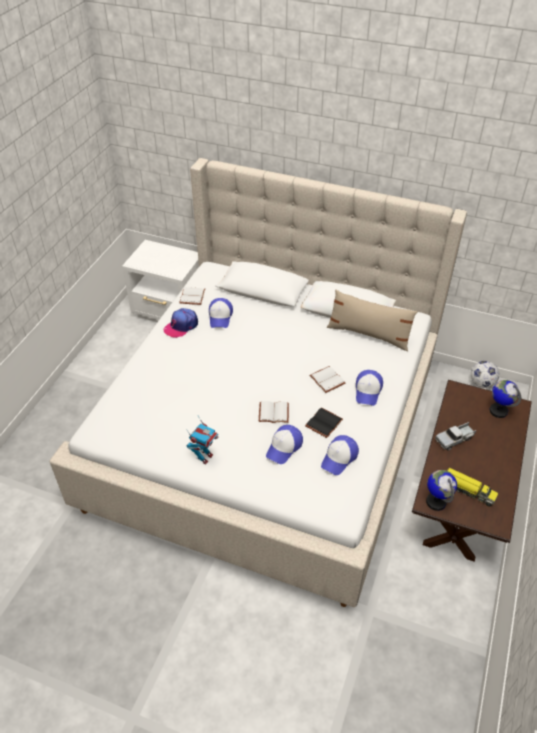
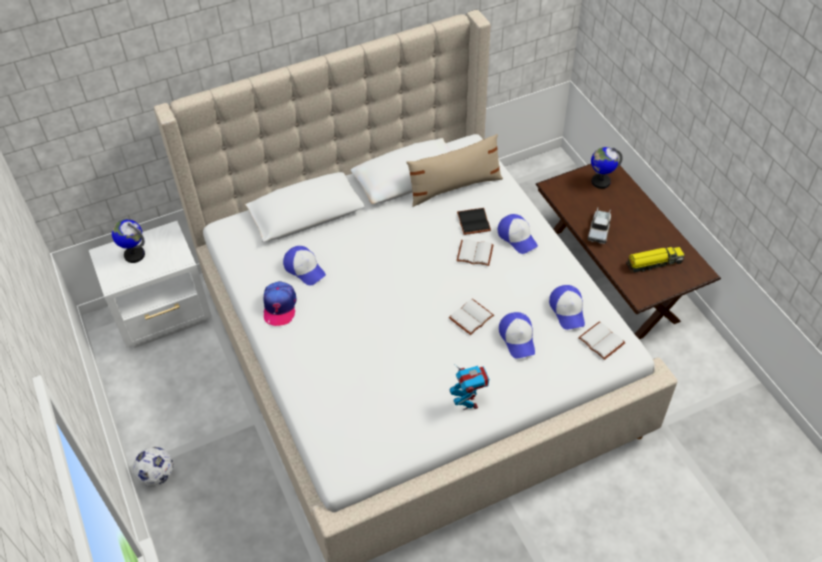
camera: 45 degrees left, 5 degrees up
(193, 297) = (249, 269): white book -> white book (602, 341)
(324, 424) = (521, 292): black book -> black book (474, 222)
(436, 501) = (645, 290): globe -> globe (134, 255)
(481, 383) = (527, 172): football -> football (157, 476)

